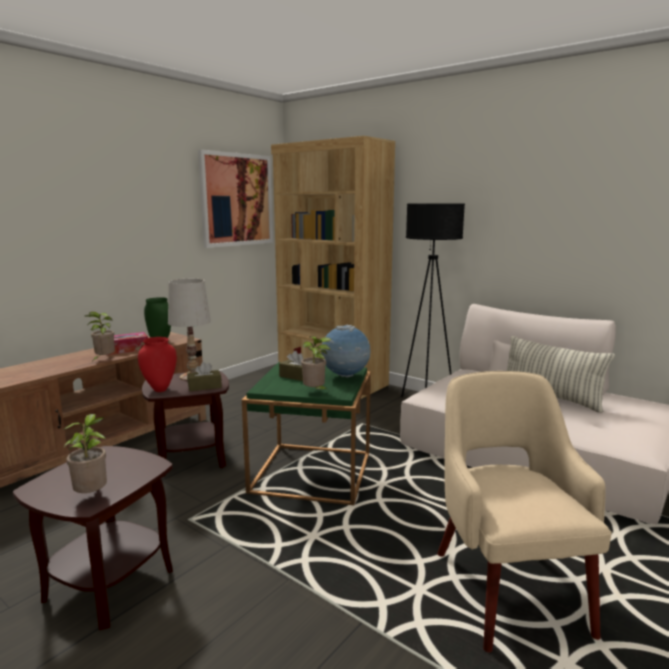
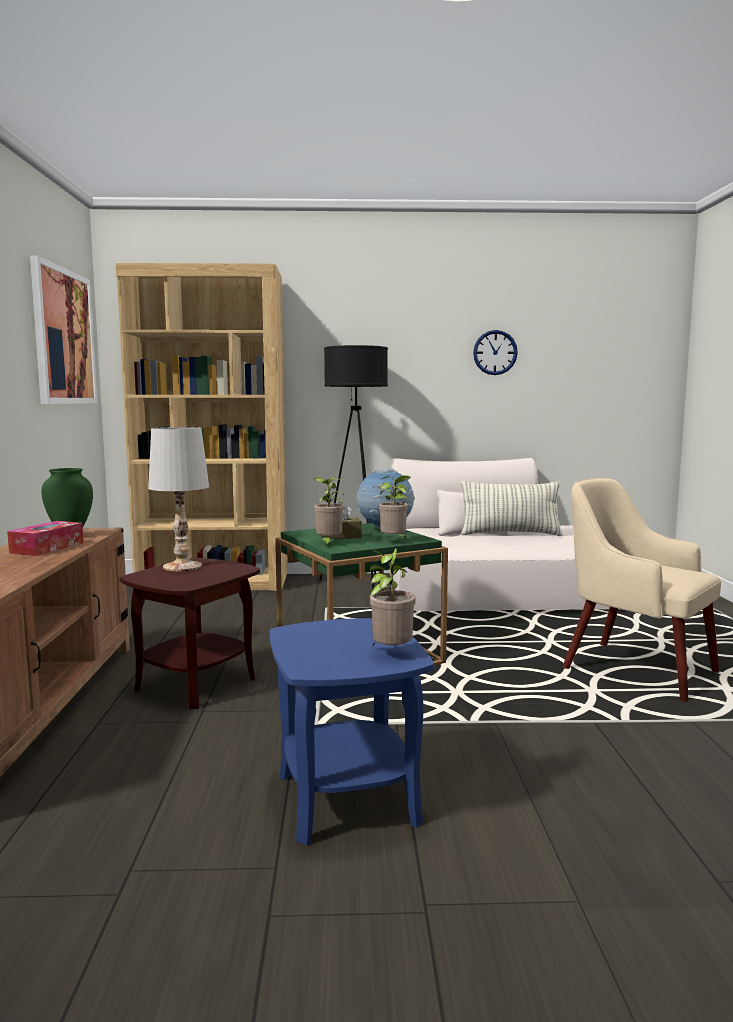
camera: 40 degrees left, 5 degrees down
(104, 360) = (53, 559): potted plant -> potted plant (328, 544)
(109, 583) = (346, 798): brown side table -> blue side table
(160, 389) = (177, 582): red vase -> none
(204, 387) = (227, 570): brown tissue box -> none
(585, 206) = (495, 352): none -> wall clock

